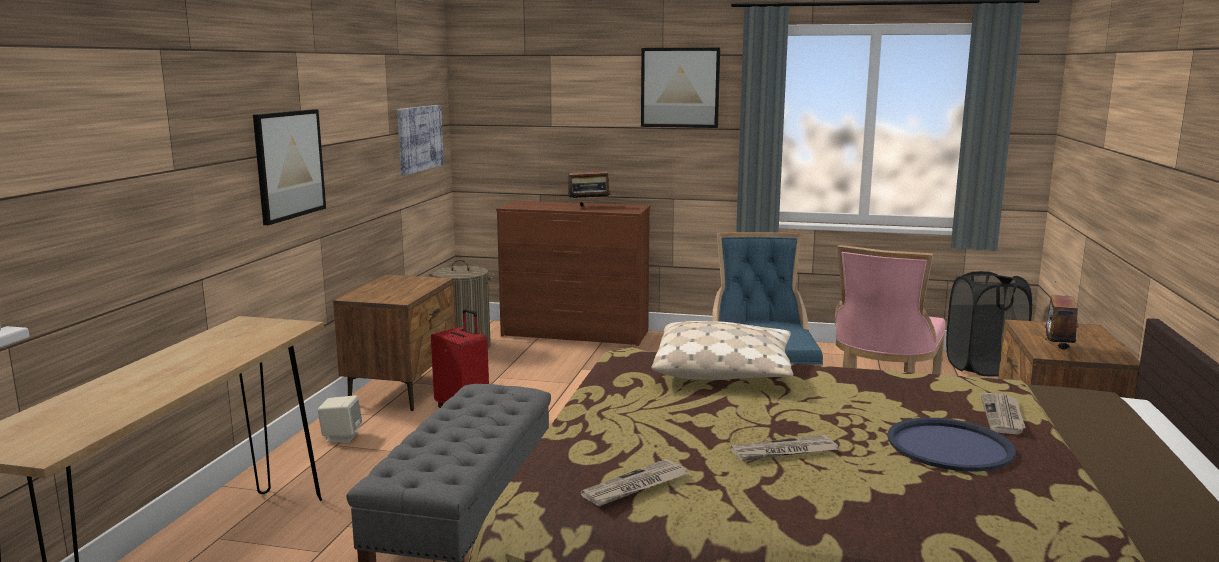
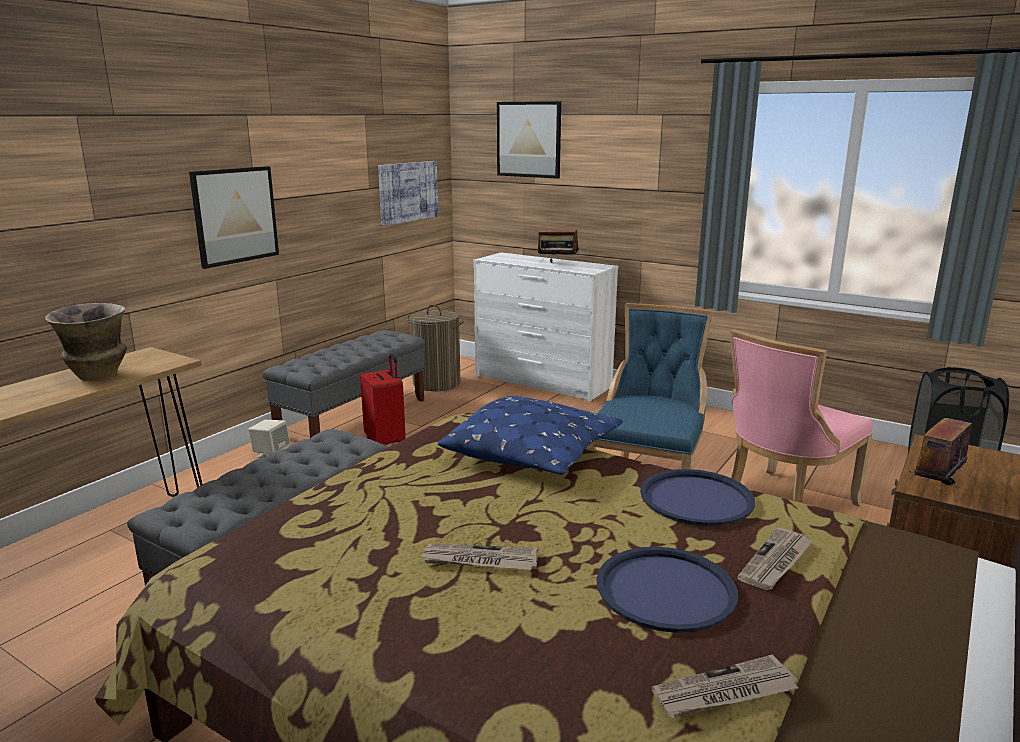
camera: 20 degrees right, 5 degrees up
(227, 347) = (98, 376): none -> vase
(403, 390) = (353, 418): brown nightstand -> grey bench
(574, 334) = (542, 382): brown dresser -> white dresser
(635, 486) = (297, 572): newspaper -> newspaper (724, 692)
(680, 87) = (651, 148): picture -> picture (529, 139)
(724, 370) = (533, 453): beige pillow -> blue pillow
(898, 384) = (696, 498): none -> blue tray

